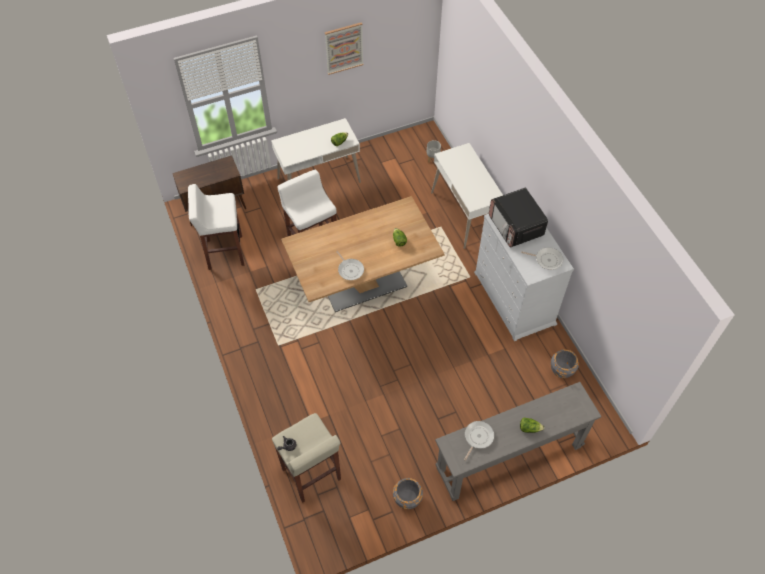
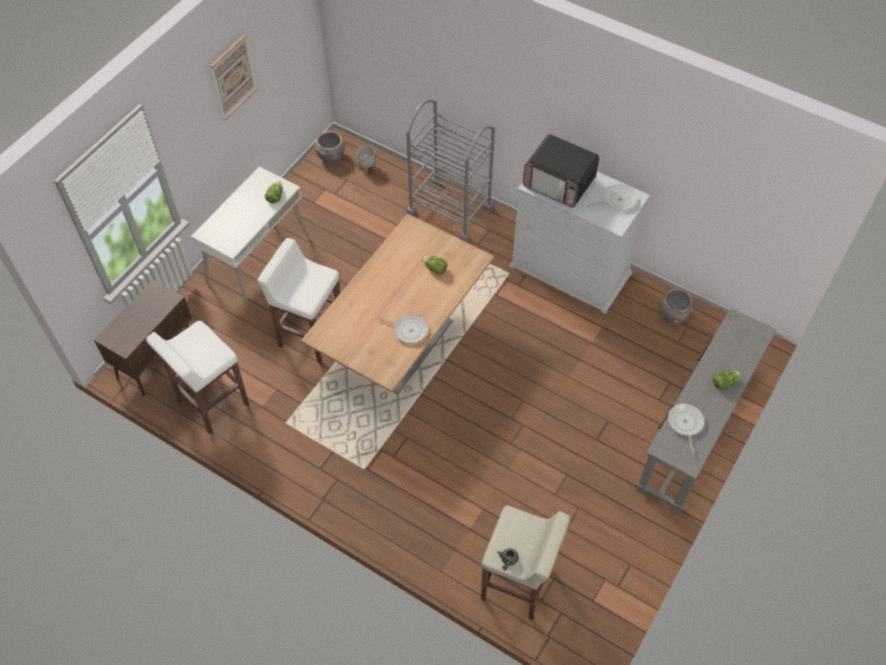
camera: 35 degrees left, 0 degrees up
(407, 499) = (633, 541): grey planter -> grey planter (331, 157)
(464, 214) = (450, 210): white desk -> grey cart

